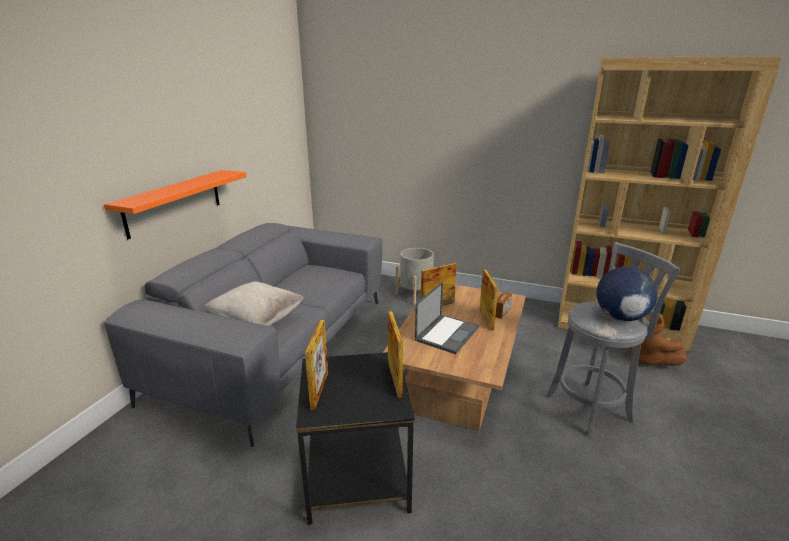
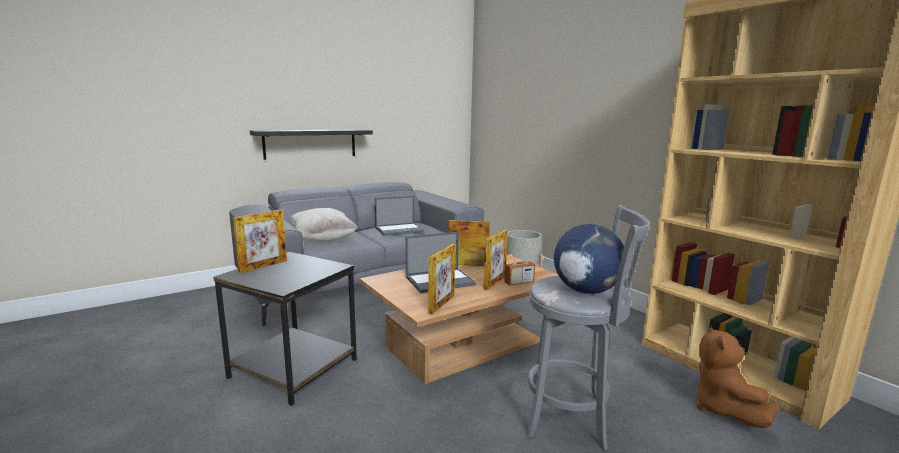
camera: 35 degrees right, 10 degrees down
(174, 202) = (310, 143): orange shelf -> black shelf
(313, 281) = (400, 229): none -> laptop
(394, 379) = (317, 276): picture frame -> picture frame (441, 304)

